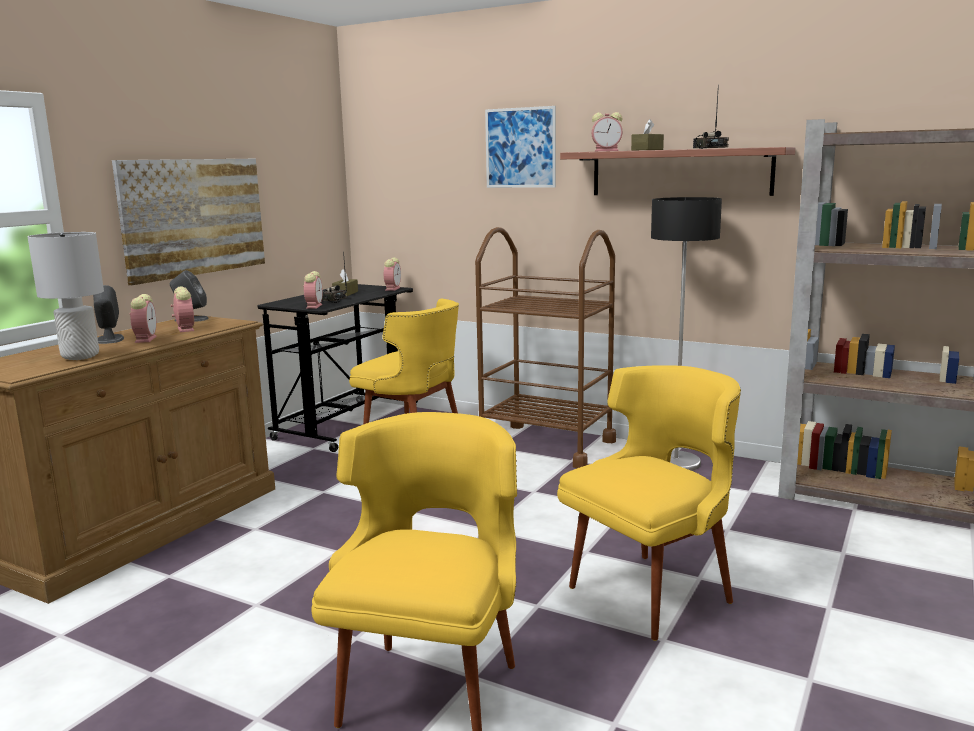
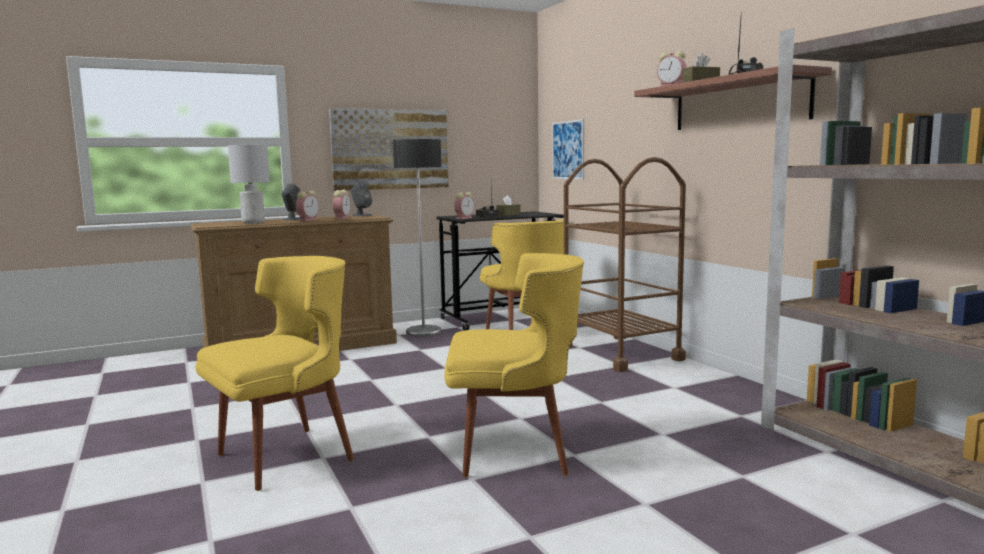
camera: 35 degrees right, 5 degrees down
(392, 288) = (548, 214): alarm clock -> none
(520, 148) = (632, 93): picture -> picture (568, 150)
(676, 462) = (710, 383): floor lamp -> floor lamp (424, 332)

